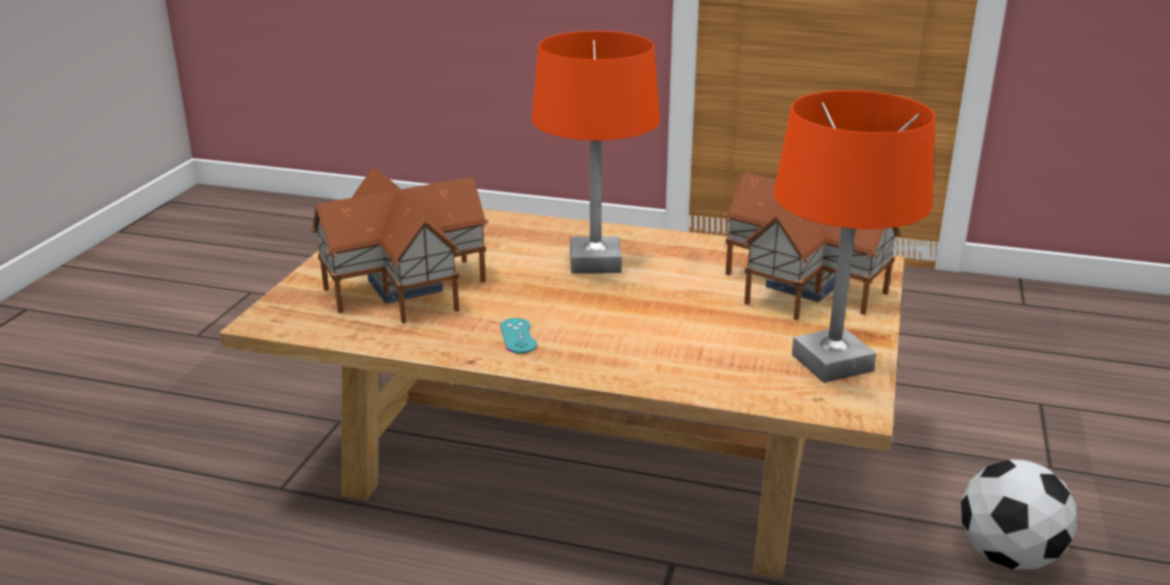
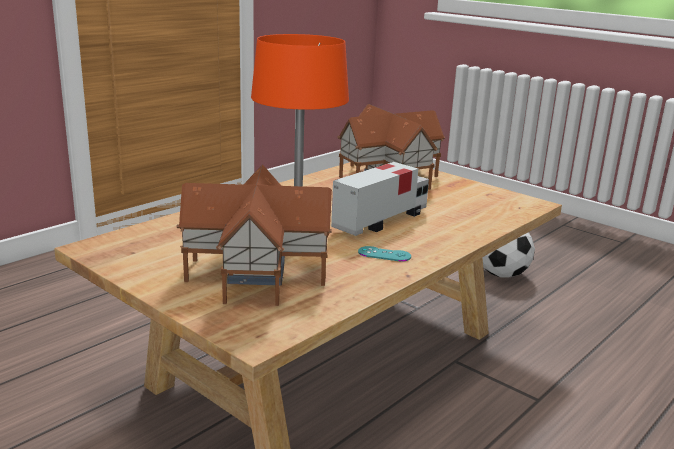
camera: 65 degrees left, 5 degrees down
(624, 313) = (381, 221): none -> toy truck
(833, 362) = (484, 195): orange table lamp -> none

